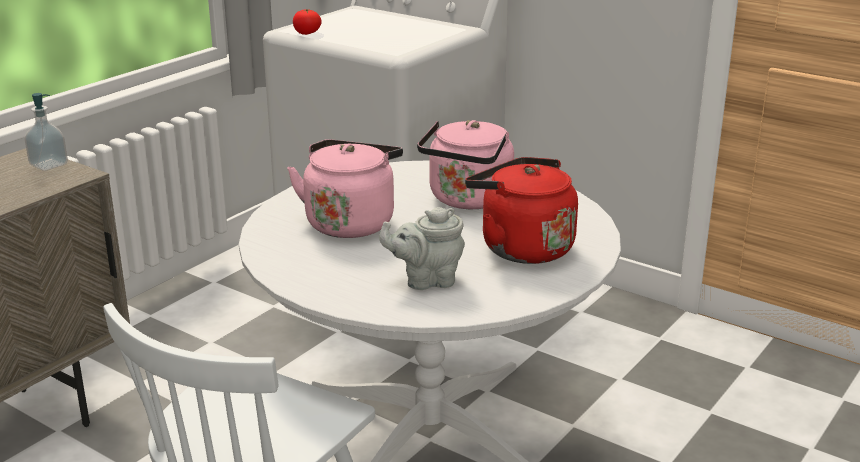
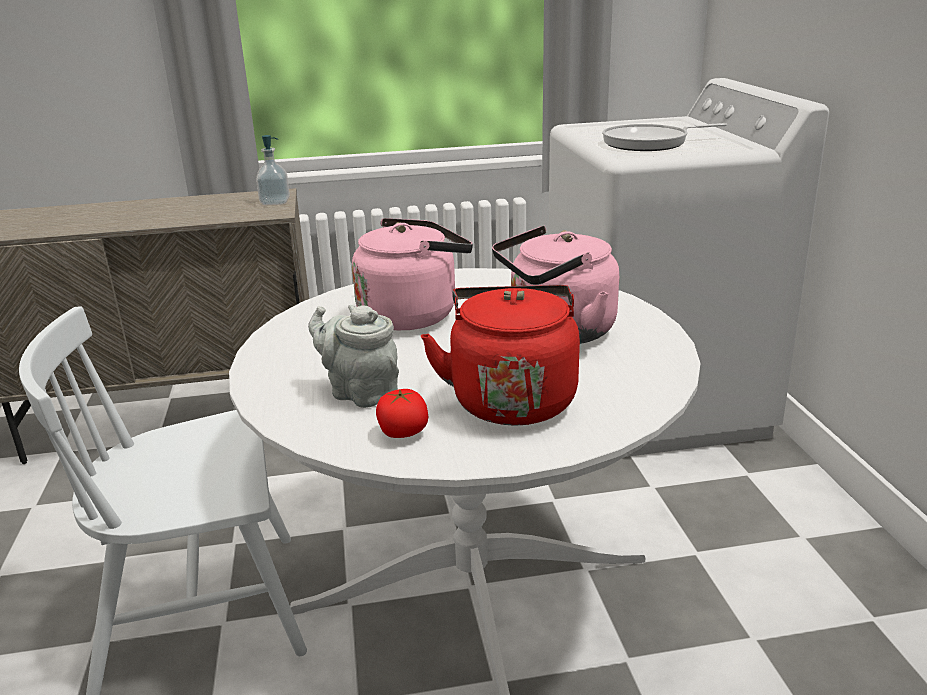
camera: 45 degrees right, 0 degrees up
(307, 33) = (583, 130): tomato -> tomato (403, 432)
(387, 37) = (650, 143): none -> frying pan

